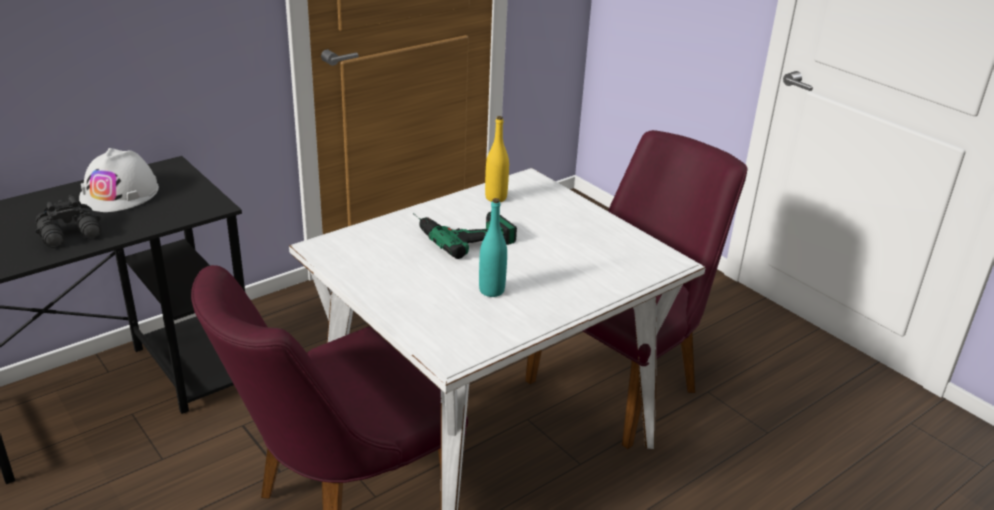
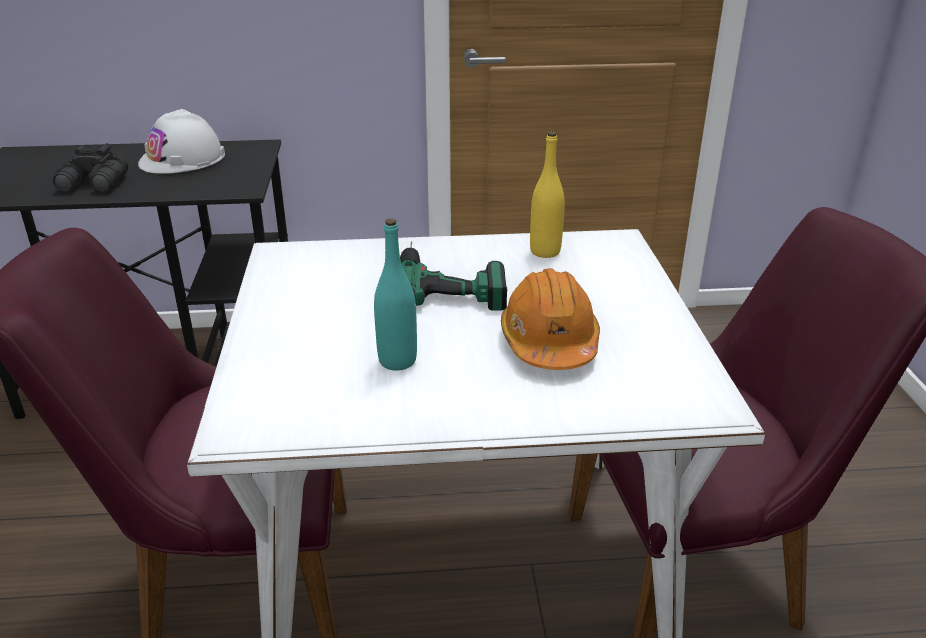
camera: 35 degrees right, 0 degrees up
(561, 253) = (549, 342): none -> orange hard hat

